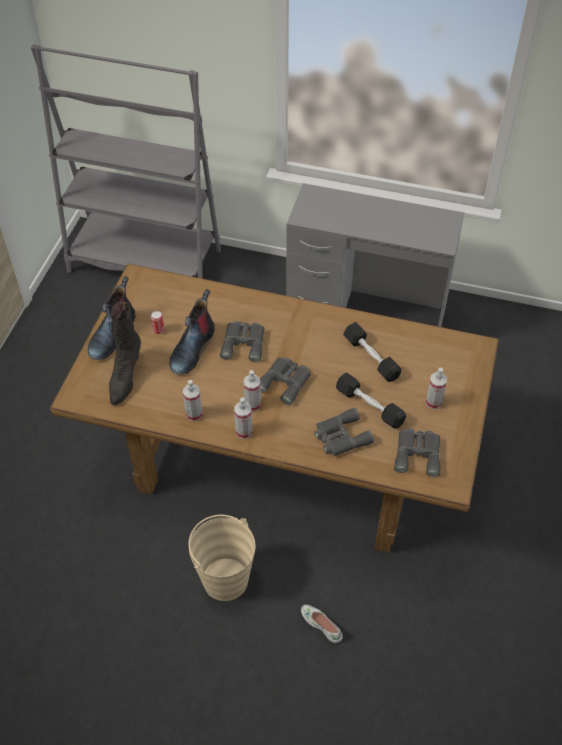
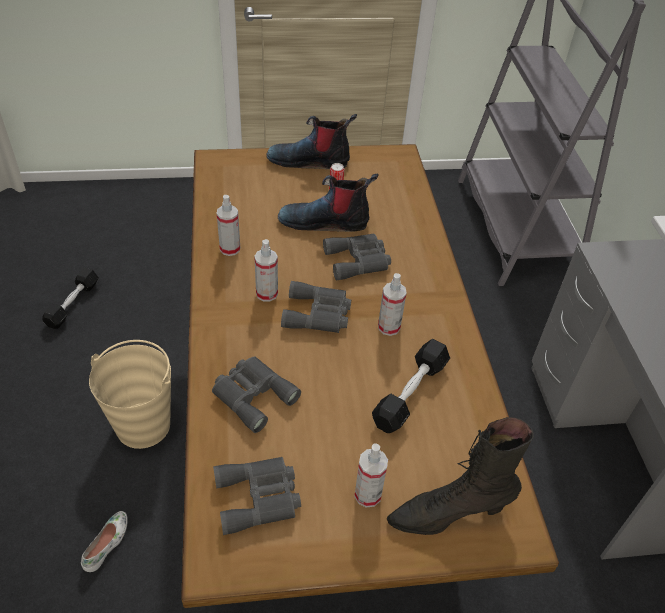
camera: 65 degrees right, 5 degrees down
(125, 378) = (256, 185): black boot -> black boot (448, 513)
(244, 432) = (222, 297): spray bottle -> spray bottle (389, 327)
(369, 406) = (321, 414): black dumbbell -> black dumbbell (73, 304)

